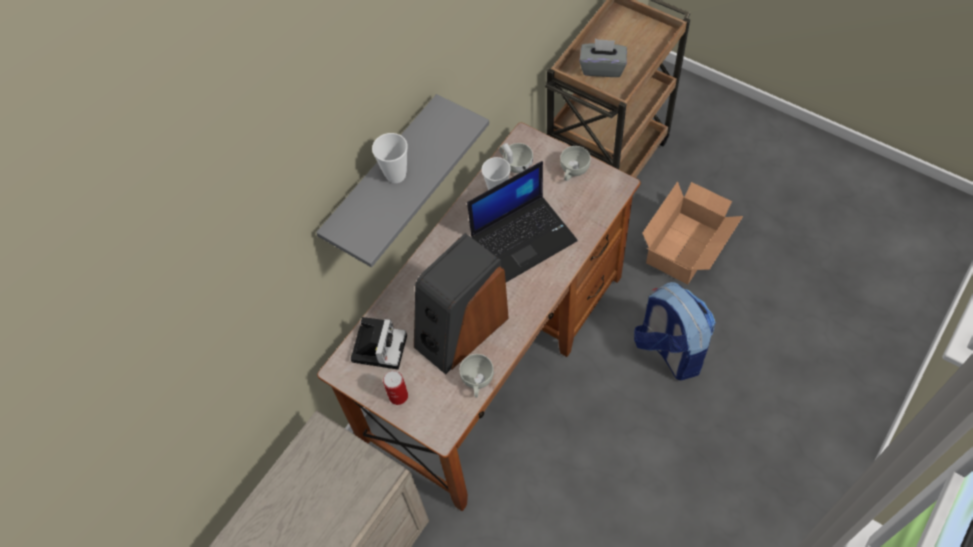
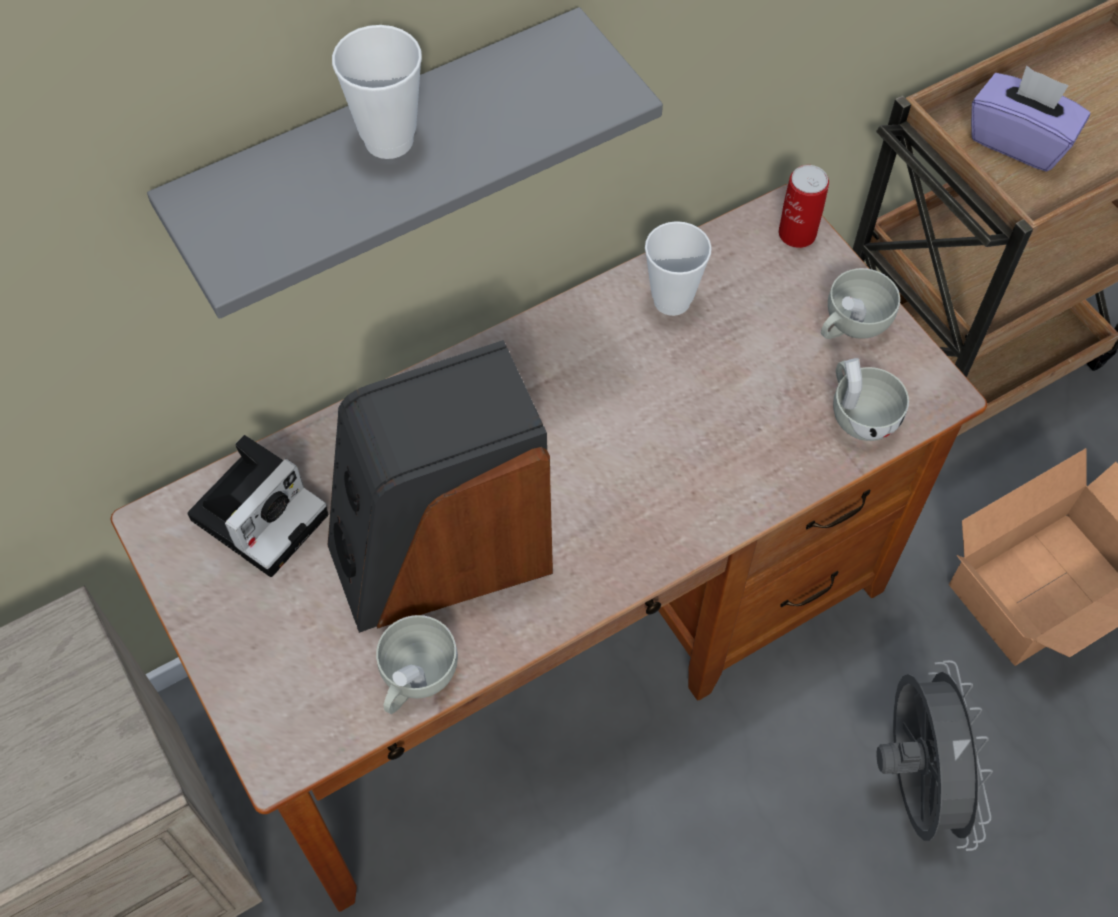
camera: 20 degrees right, 0 degrees up
(398, 396) = (240, 633): can -> can (797, 233)
(515, 164) = (737, 261): white cup -> white cup (859, 413)
(524, 237) = (675, 417): laptop -> none
(602, 68) = (1019, 140): grey tissue box -> purple tissue box
(669, 350) = (912, 782): backpack -> grey fan

